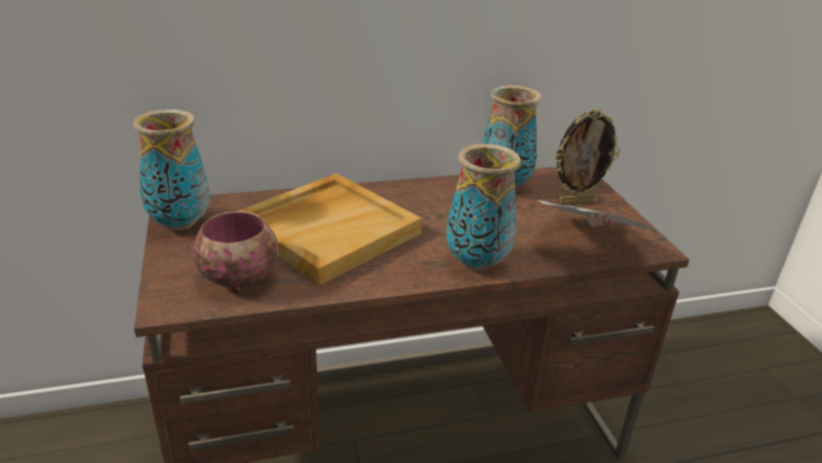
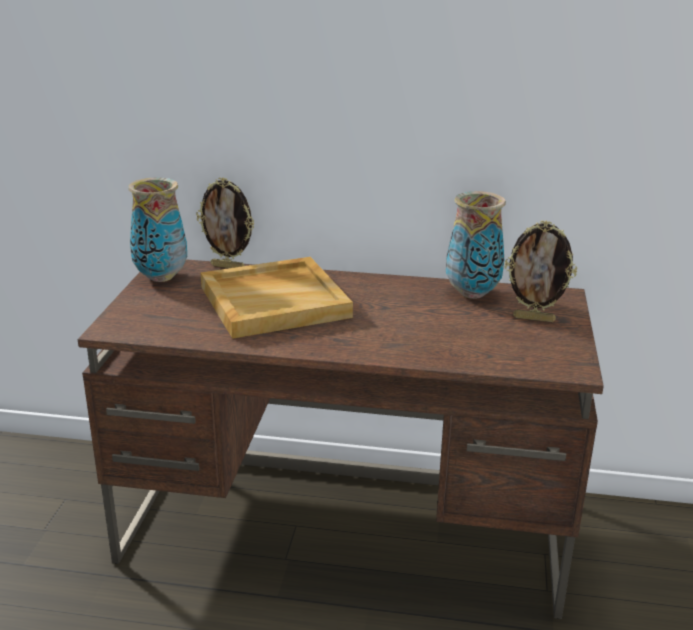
camera: 25 degrees right, 5 degrees down
(241, 278) = (176, 322): bowl -> none
(247, 197) = (228, 267): none -> picture frame
(478, 263) = (383, 348): vase -> none
(591, 242) = (512, 353): newspaper -> none

